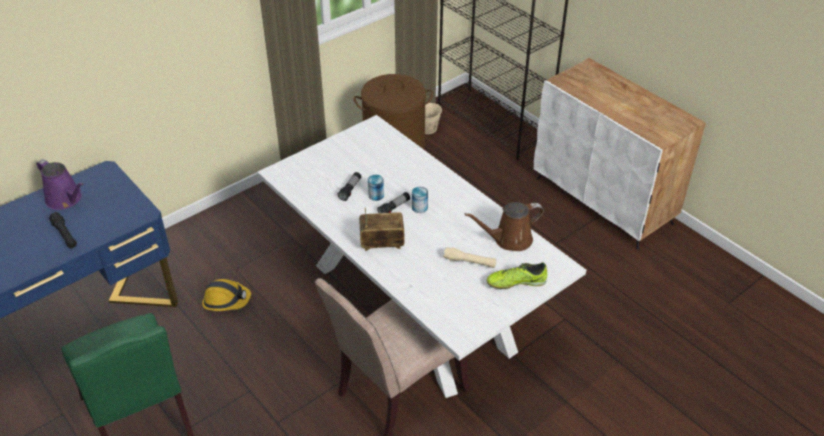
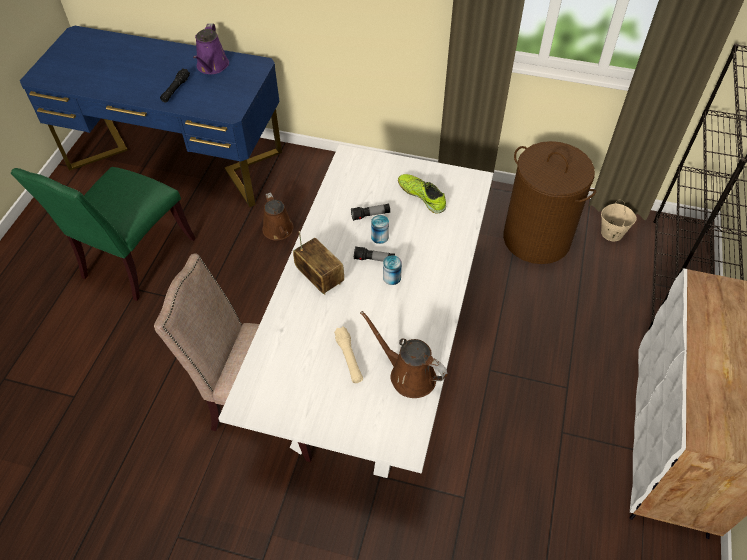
camera: 55 degrees right, 10 degrees up
(226, 300) = (279, 231): hard hat -> brown watering can
(516, 282) = (351, 413): shoe -> shoe (421, 196)

